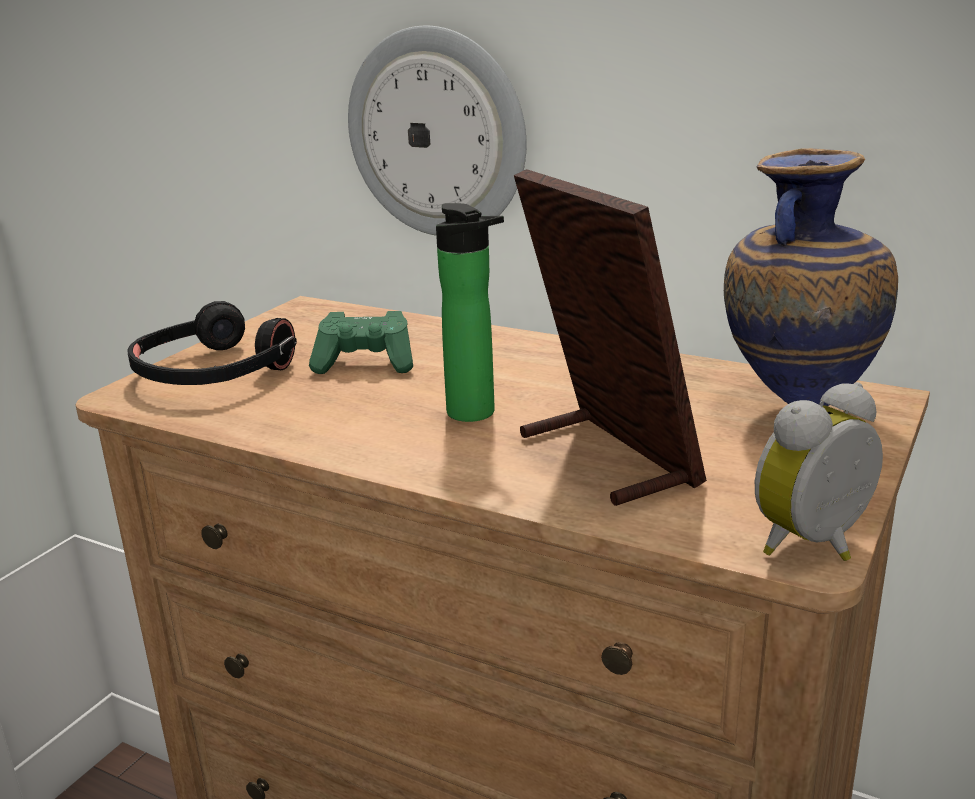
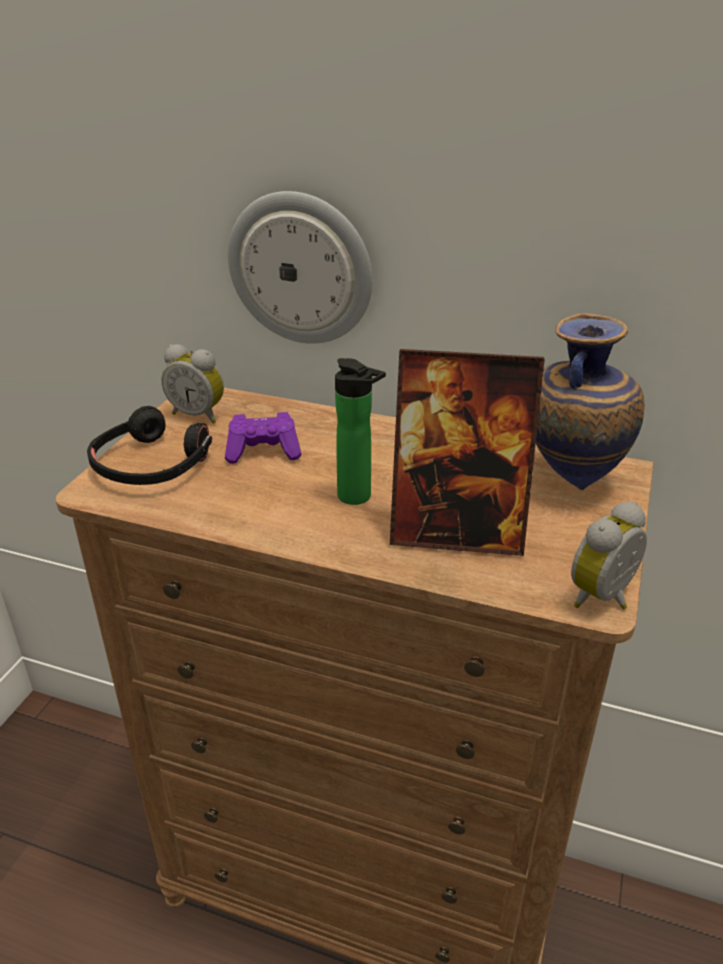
camera: 10 degrees left, 10 degrees up
(298, 326) = (199, 415): none -> alarm clock
(366, 364) = (264, 452): green game controller -> purple game controller
(605, 457) = (456, 532): picture frame -> picture frame turned 135 degrees clockwise

